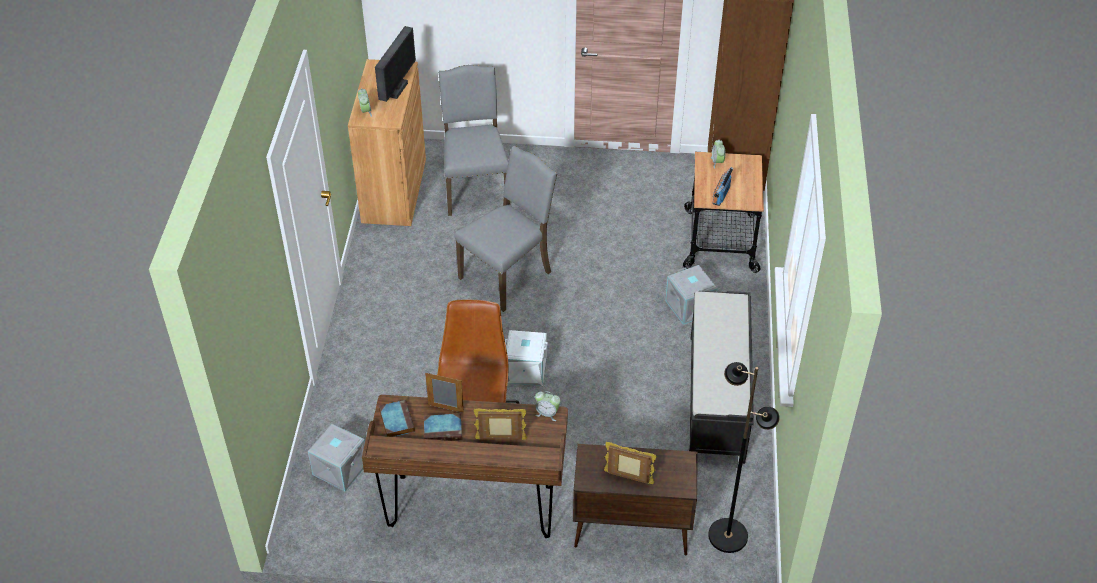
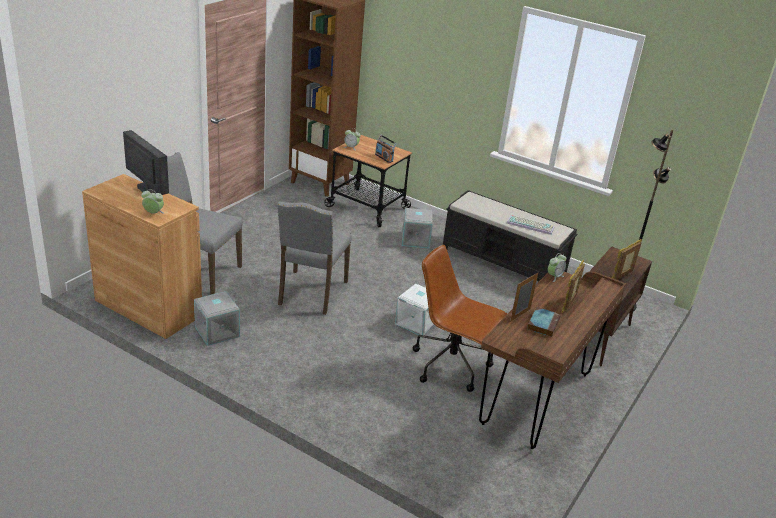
camera: 65 degrees left, 15 degrees down
(339, 469) = (450, 456): grey storage box -> grey storage box (217, 332)
(396, 420) = (518, 342): book -> none
(508, 275) = (311, 293): grey chair -> grey chair turned 150 degrees counterclockwise
(717, 373) = (531, 225): none -> keyboard

